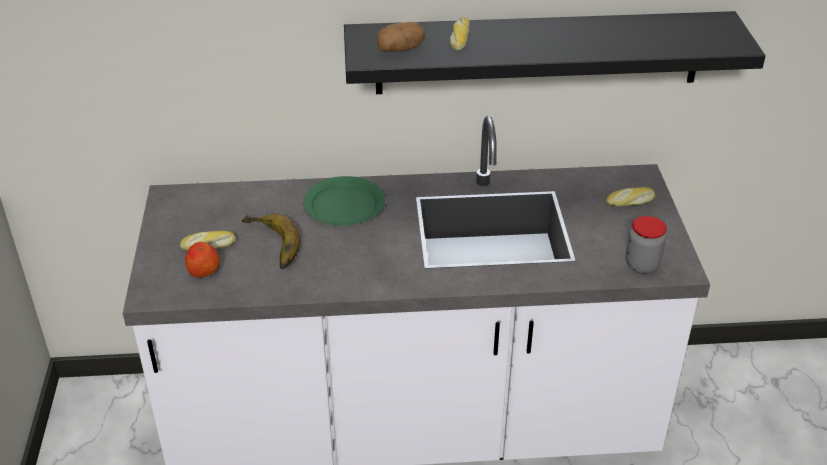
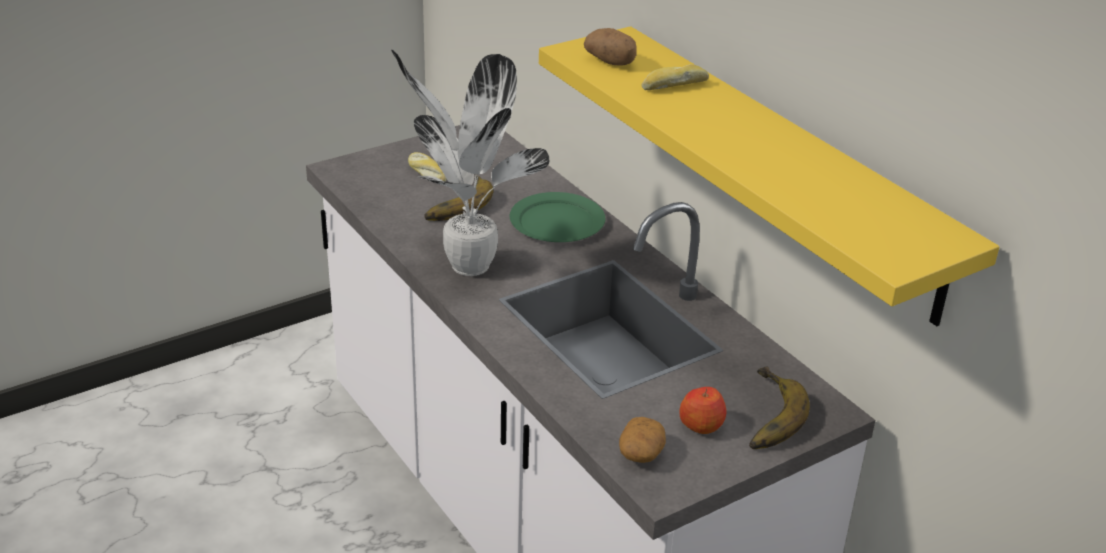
camera: 60 degrees right, 5 degrees down
(203, 270) = (390, 182): apple -> apple (701, 425)
(368, 269) = (466, 266): none -> potted plant
(538, 53) = (782, 168): black shelf -> yellow shelf
(630, 202) = (763, 415): bread -> banana
(642, 265) = (641, 453): jar -> potato

